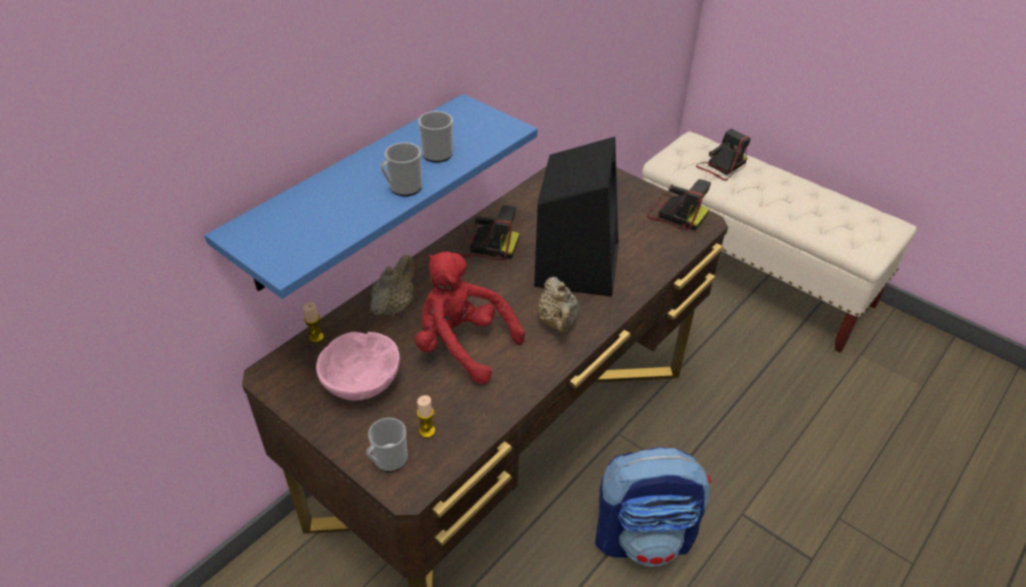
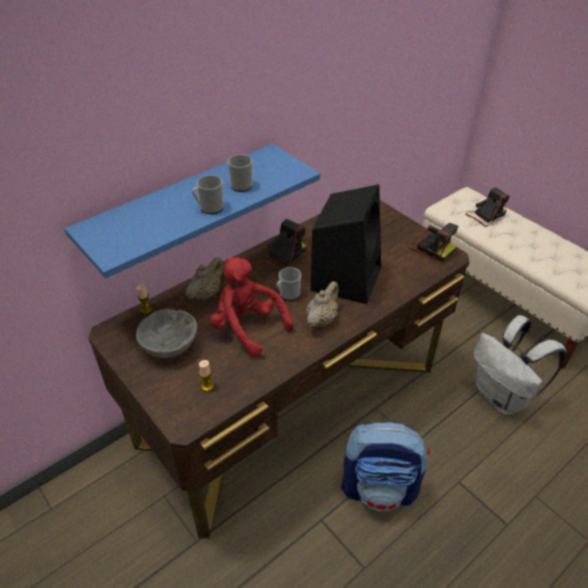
camera: 10 degrees right, 0 degrees up
(362, 383) = (170, 346): pink bowl -> grey bowl
(388, 461) = (174, 404): mug -> mug (288, 295)
(487, 245) = (283, 256): camera -> camera turned 75 degrees counterclockwise
(558, 323) = (321, 319): beige teapot -> beige teapot turned 150 degrees counterclockwise
(774, 398) = (502, 397): none -> white backpack

